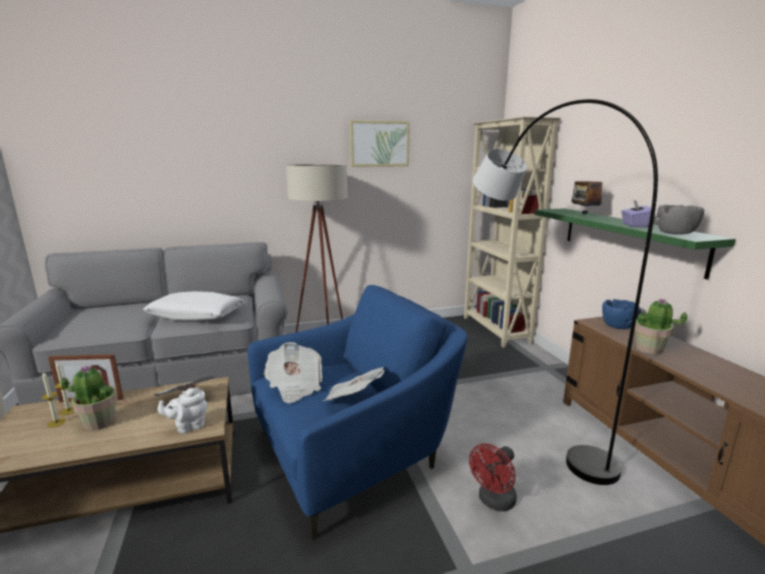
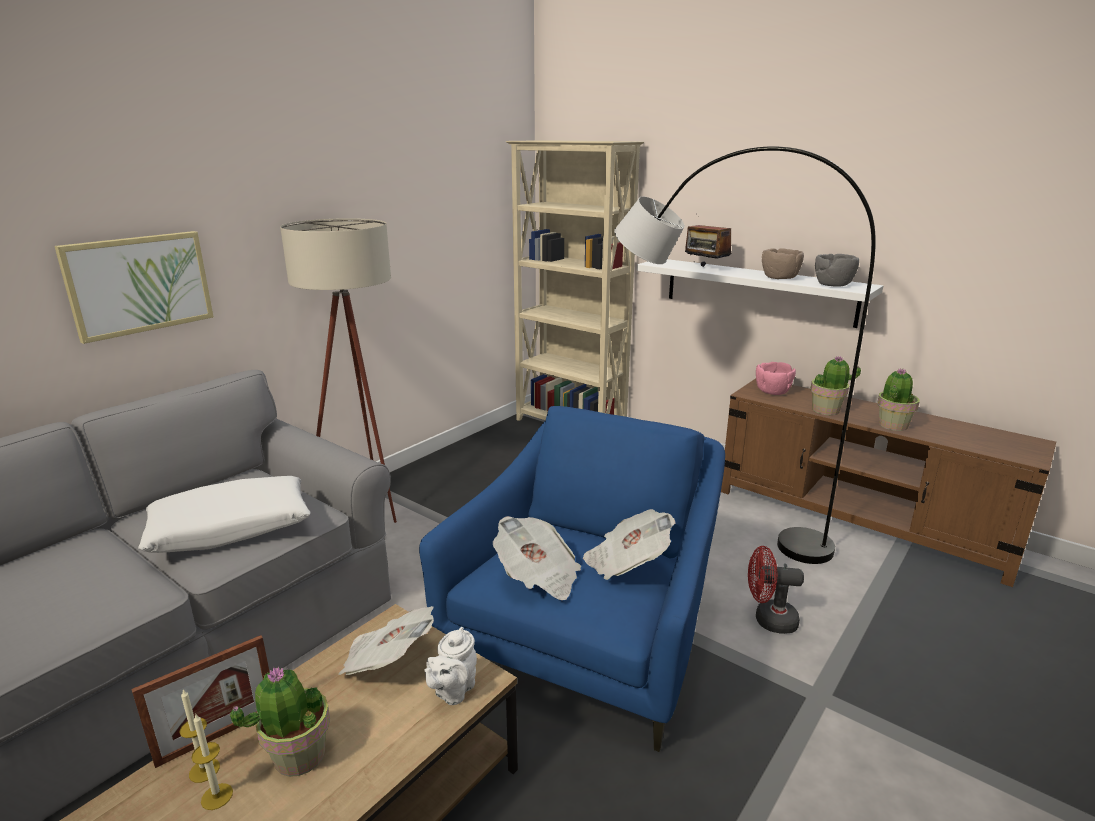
camera: 35 degrees left, 5 degrees up
(379, 144) = (395, 178): picture -> picture (139, 284)
(494, 501) = (768, 620): red fan -> red fan turned 90 degrees clockwise
(617, 325) = (772, 391): blue bowl -> pink bowl
(628, 238) = (758, 291): green shelf -> white shelf
(634, 225) = (780, 278): purple tissue box -> brown bowl
(705, 376) = (892, 425): none -> potted plant

